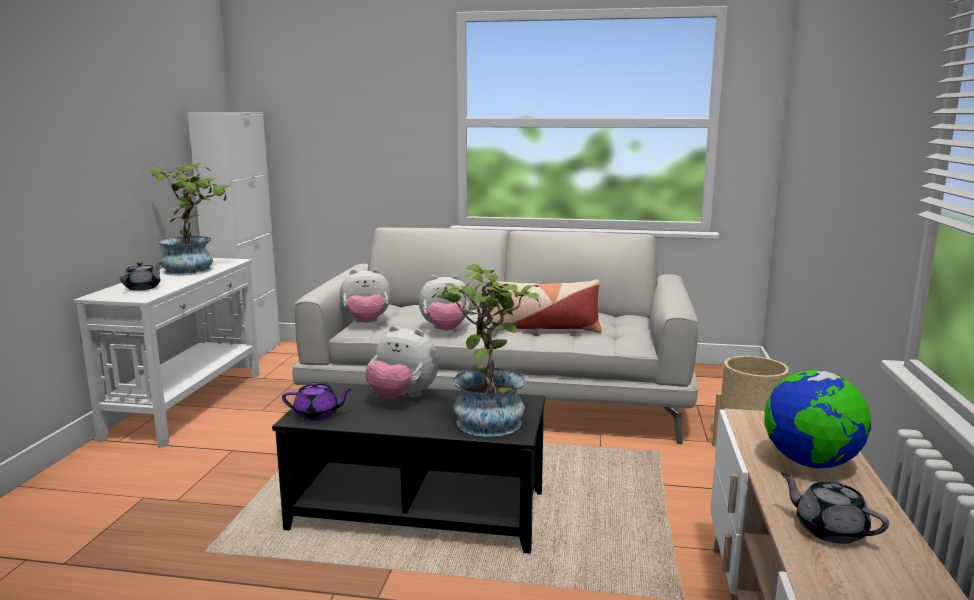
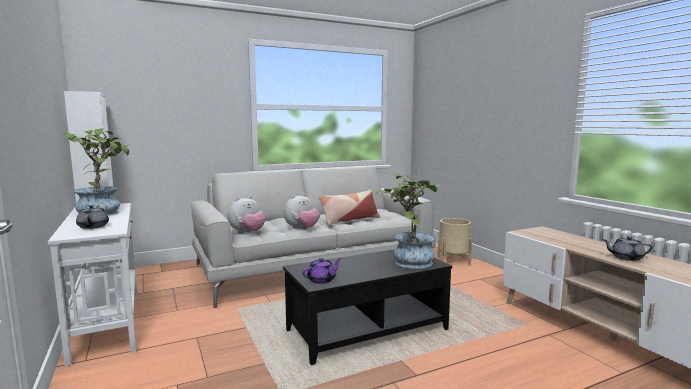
camera: 35 degrees left, 5 degrees down
(402, 397) = (348, 262): plush toy -> none
(810, 463) = (574, 241): globe -> none

